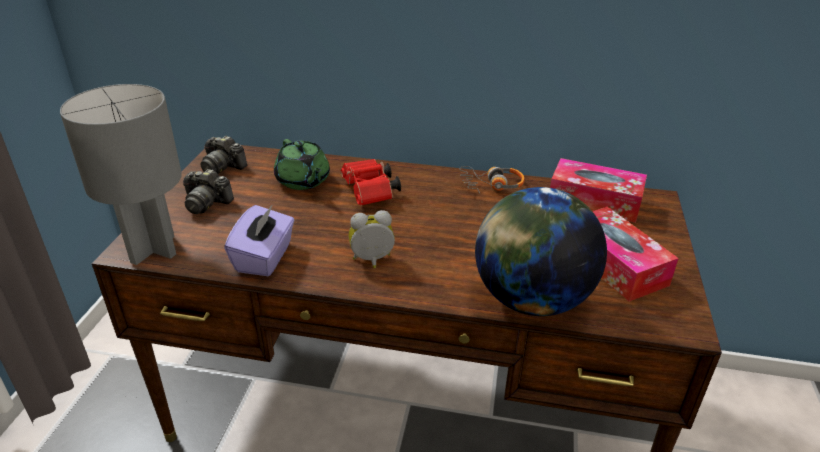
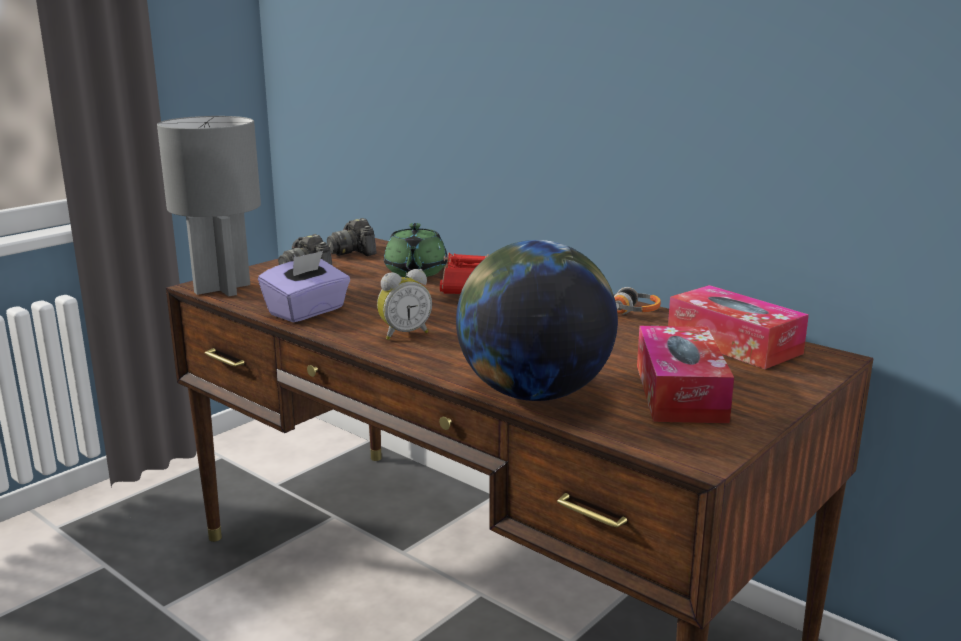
camera: 30 degrees right, 15 degrees down
(372, 261) = (404, 334): alarm clock -> alarm clock turned 135 degrees clockwise

